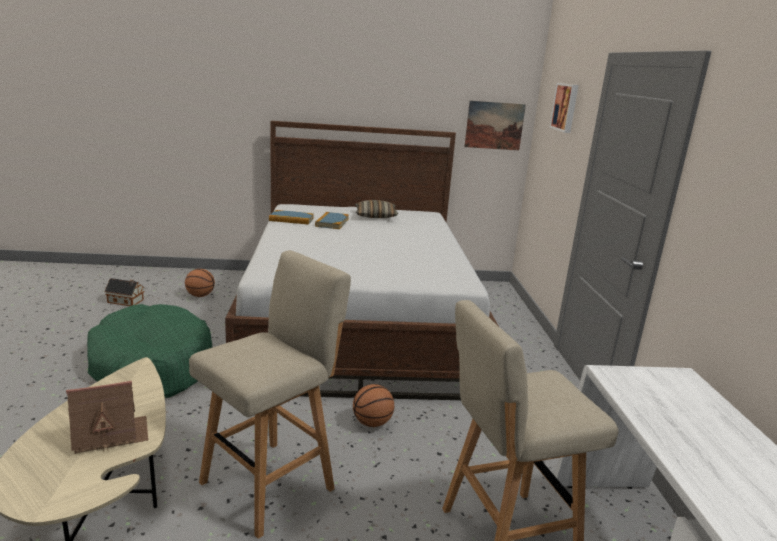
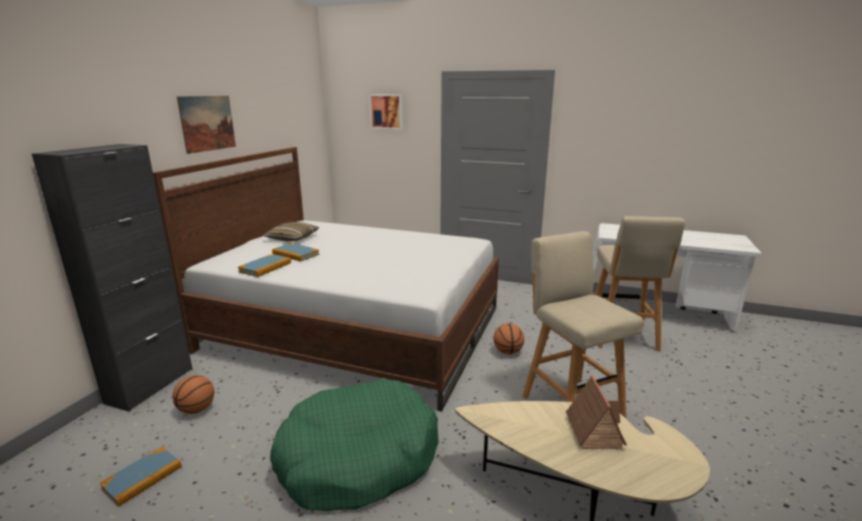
camera: 65 degrees left, 0 degrees up
(126, 301) = (142, 478): toy house -> book
(224, 275) = (150, 385): none -> black cabinet
(494, 125) = (309, 135): picture -> picture (207, 123)

